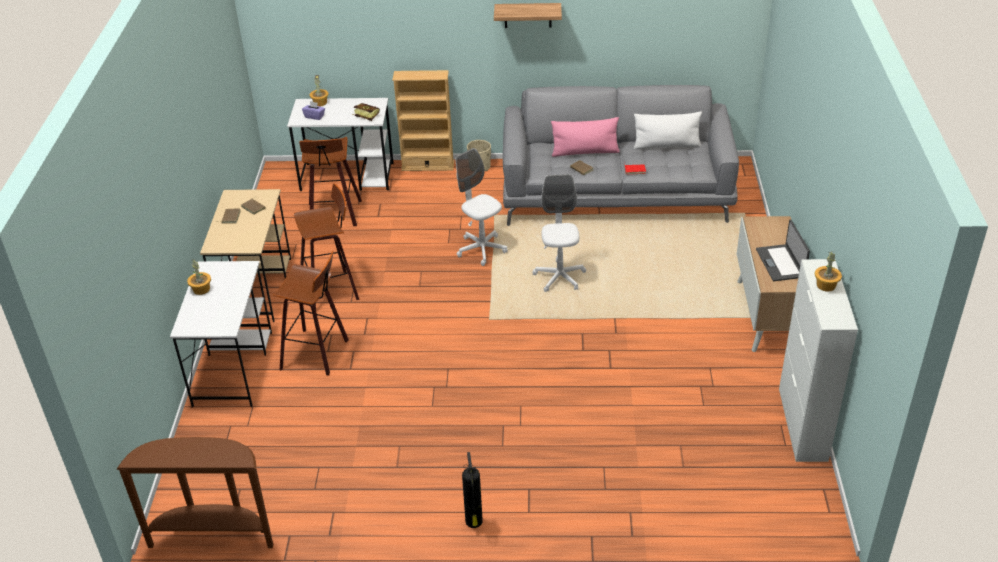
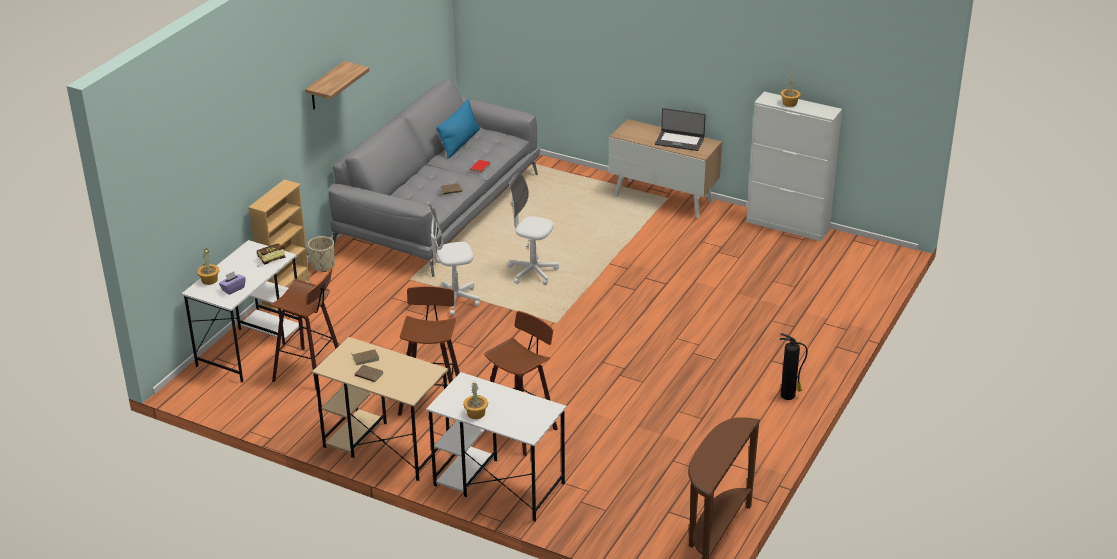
camera: 65 degrees left, 5 degrees down
(585, 152) = (426, 181): pink pillow -> none
(666, 145) = (460, 143): white pillow -> blue pillow

